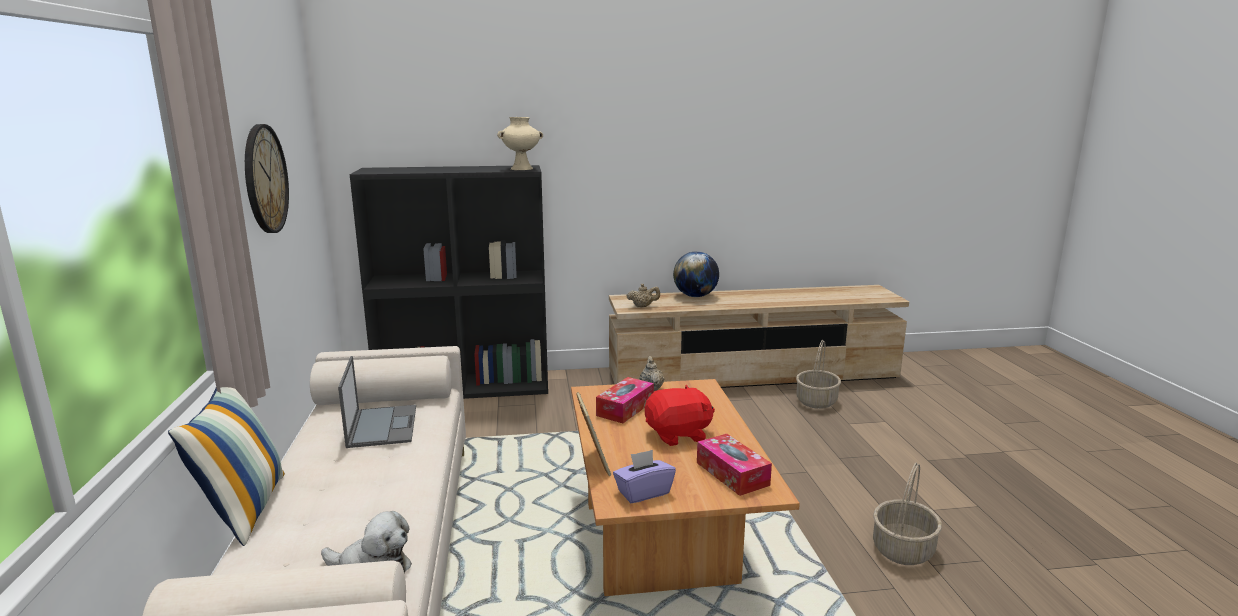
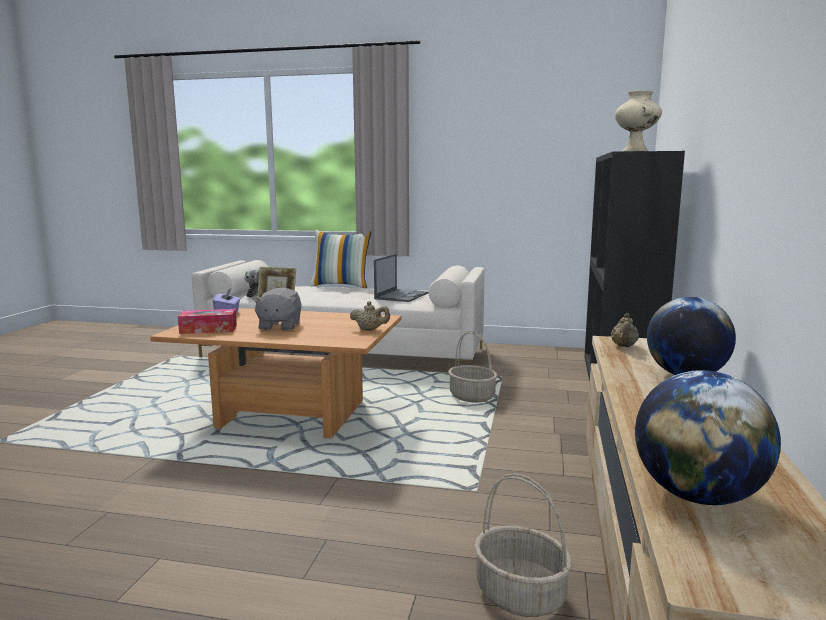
camera: 110 degrees right, 5 degrees down
(265, 179) = (502, 151): wall clock -> none
(382, 426) = (402, 296): laptop -> laptop turned 75 degrees counterclockwise
(625, 408) = (341, 321): tissue box -> none
(678, 435) = (279, 326): red plush toy -> grey plush toy
(841, 297) = (698, 496): none -> globe
(902, 549) = (145, 506): basket -> basket (472, 397)

